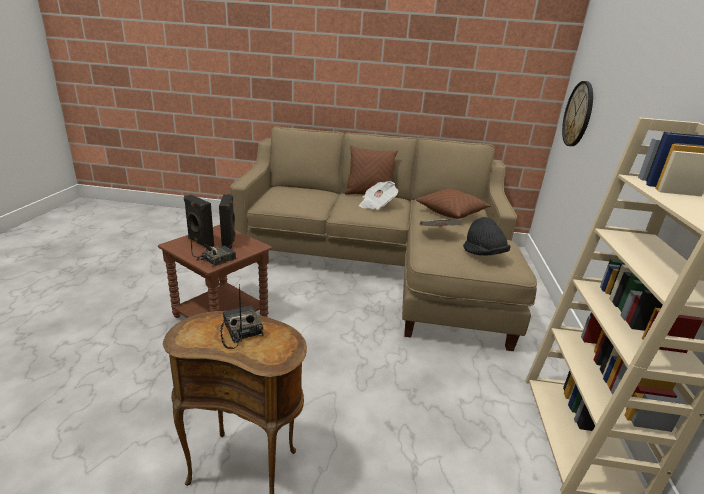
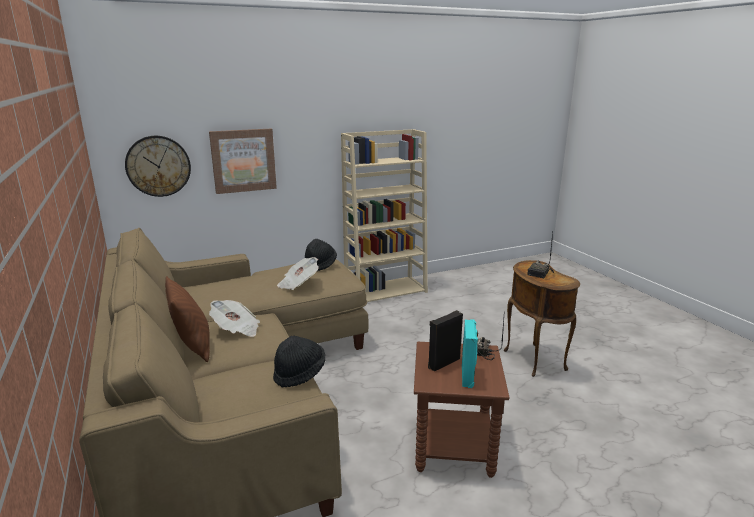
camera: 120 degrees left, 5 degrees down
(200, 242) = (468, 376): black speaker -> turquoise speaker
(294, 206) = (299, 374): none -> black hat
(451, 212) = (230, 288): brown pillow -> none
(613, 130) = (243, 160): none -> picture

